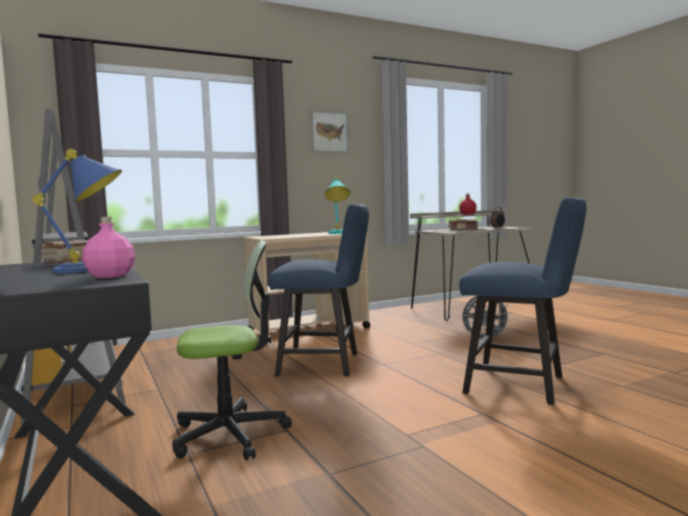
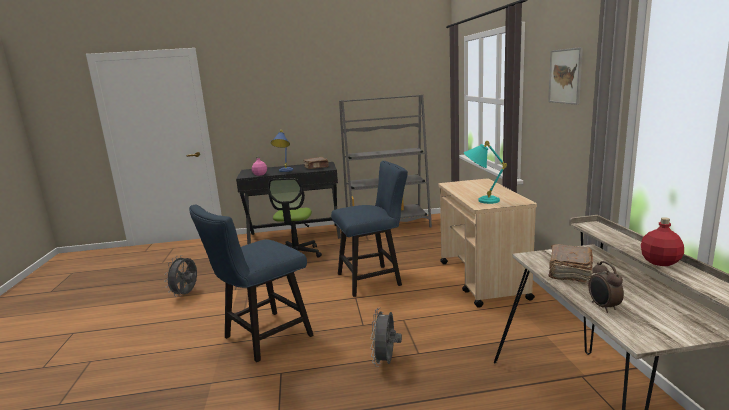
camera: 110 degrees right, 10 degrees up
(326, 364) = (374, 279): blue chair -> blue chair turned 135 degrees counterclockwise
(493, 497) = (186, 294): none -> grey fan

